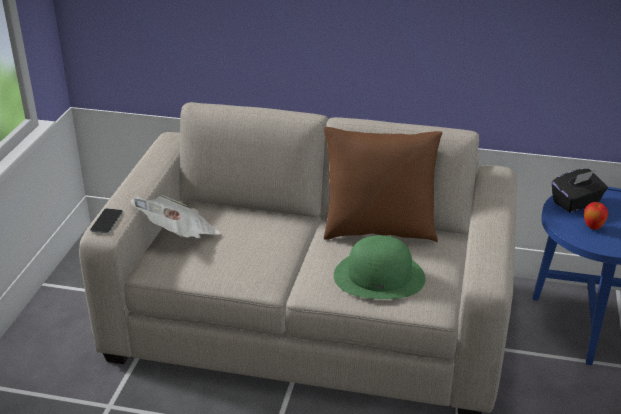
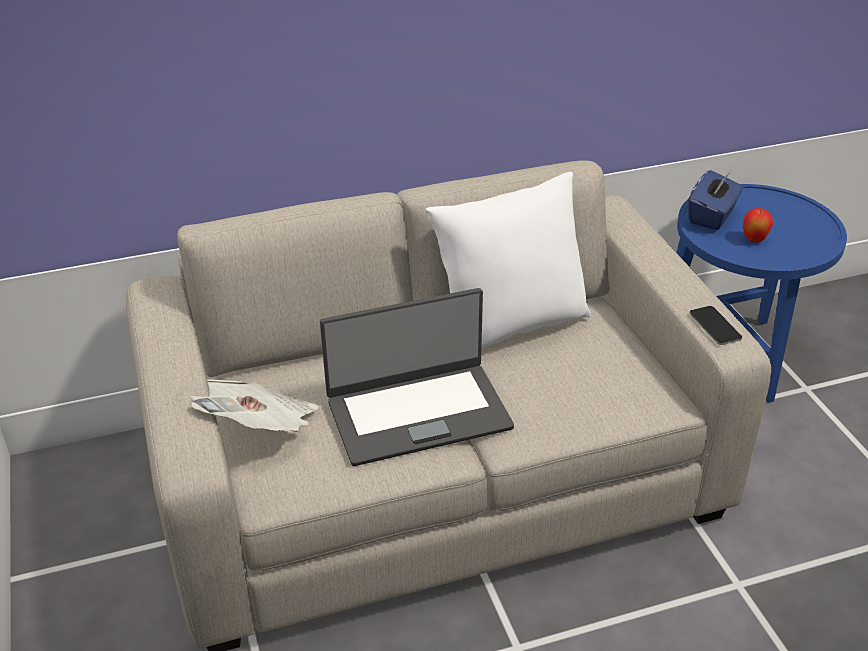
camera: 30 degrees left, 5 degrees up
(106, 221) = (183, 452): phone -> phone (715, 326)
(272, 256) = (418, 412): none -> laptop
(378, 231) = (510, 327): brown pillow -> white pillow
(379, 276) = (571, 387): green hat -> none
(576, 203) = (712, 216): black tissue box -> blue tissue box

